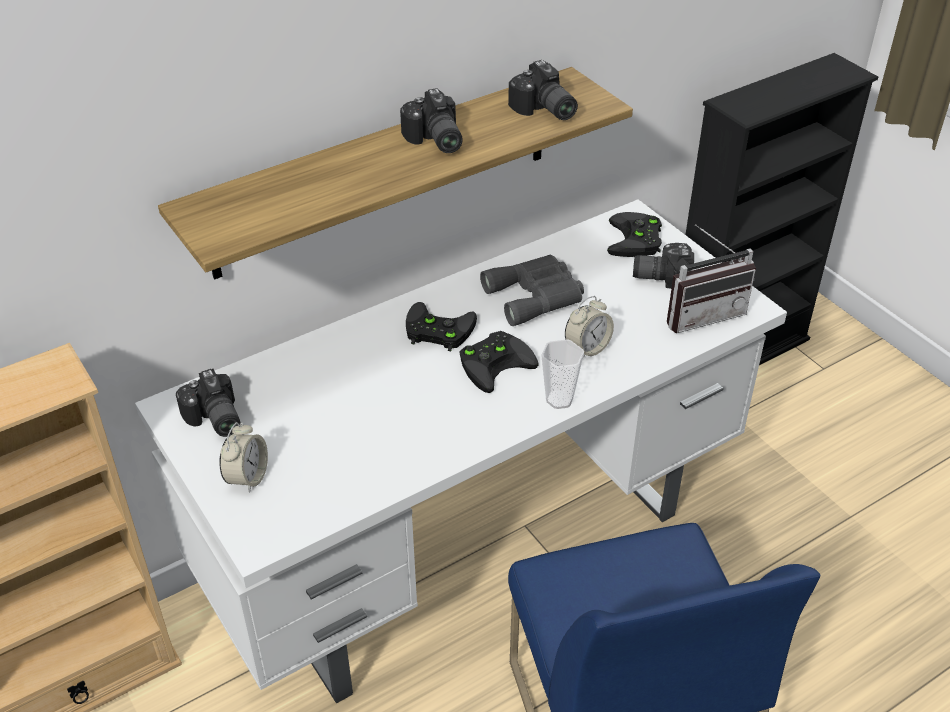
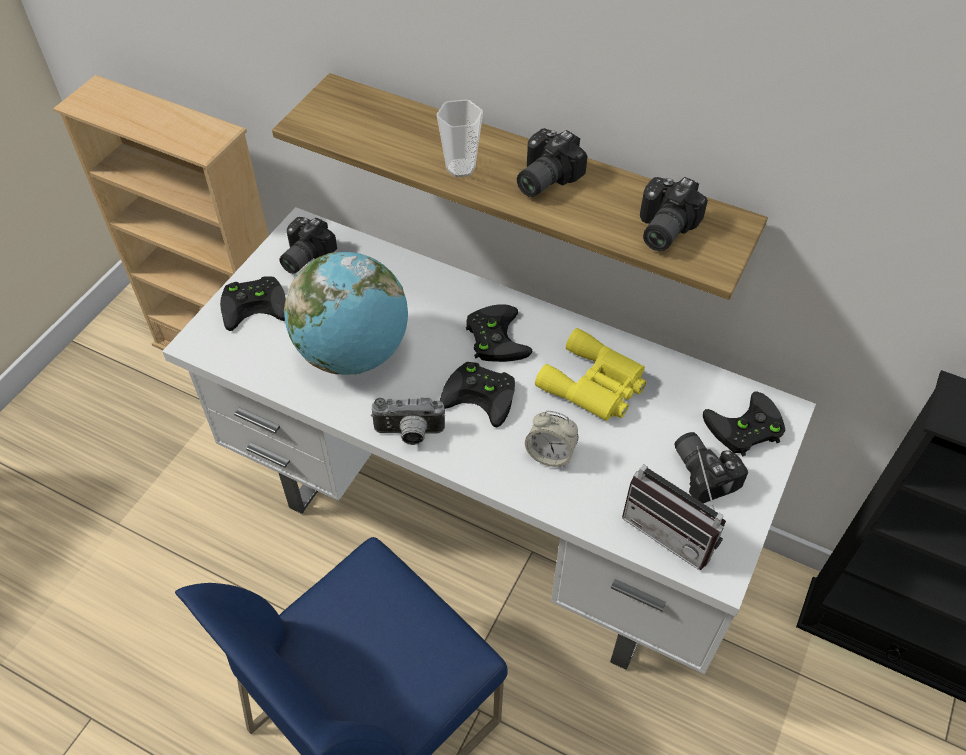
camera: 60 degrees right, 10 degrees up
(247, 477) = (256, 304): alarm clock -> black game controller
(376, 427) = (353, 353): none -> globe
(503, 424) = (409, 434): none -> camera
(536, 295) = (595, 385): grey binoculars -> yellow binoculars
(559, 399) = (466, 461): cup -> cup (460, 168)

